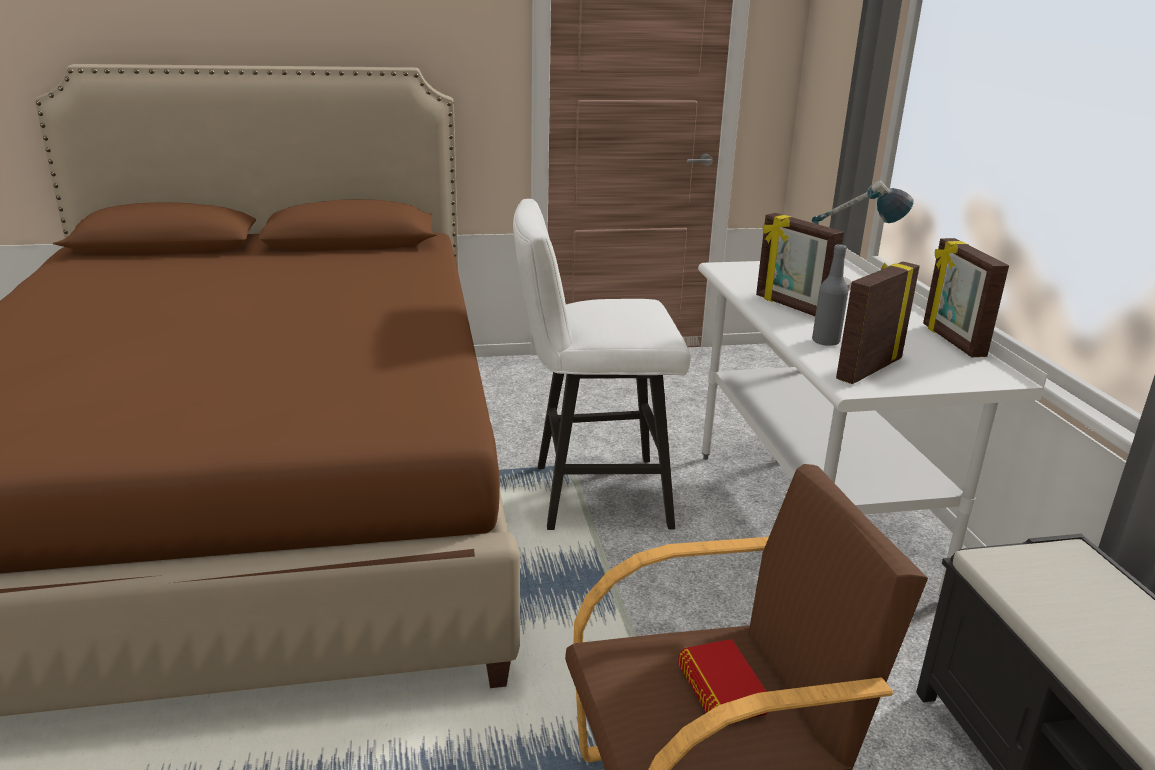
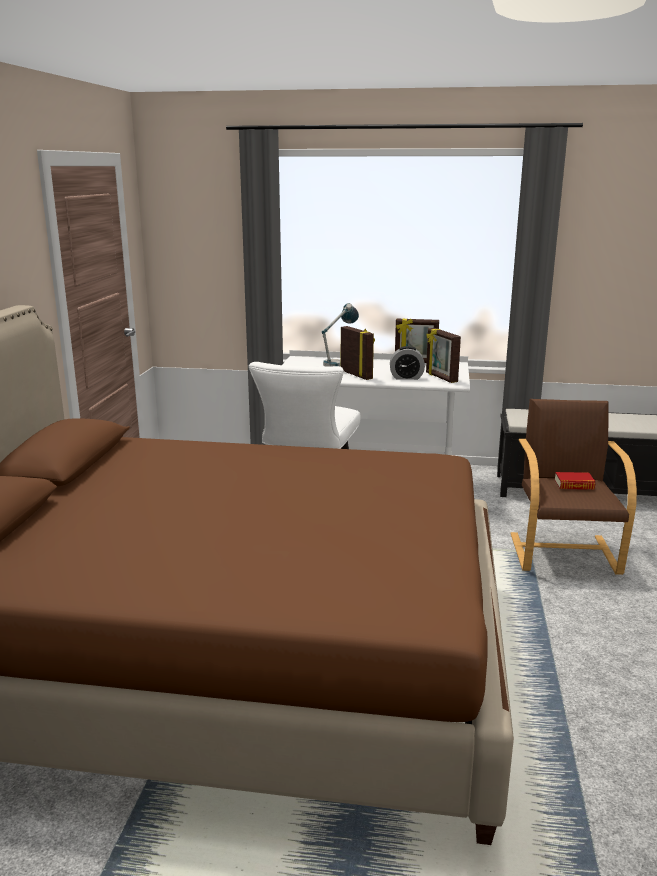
camera: 70 degrees left, 5 degrees down
(791, 306) = (357, 375): picture frame -> picture frame turned 105 degrees counterclockwise
(825, 341) = (406, 377): grey bottle -> alarm clock

